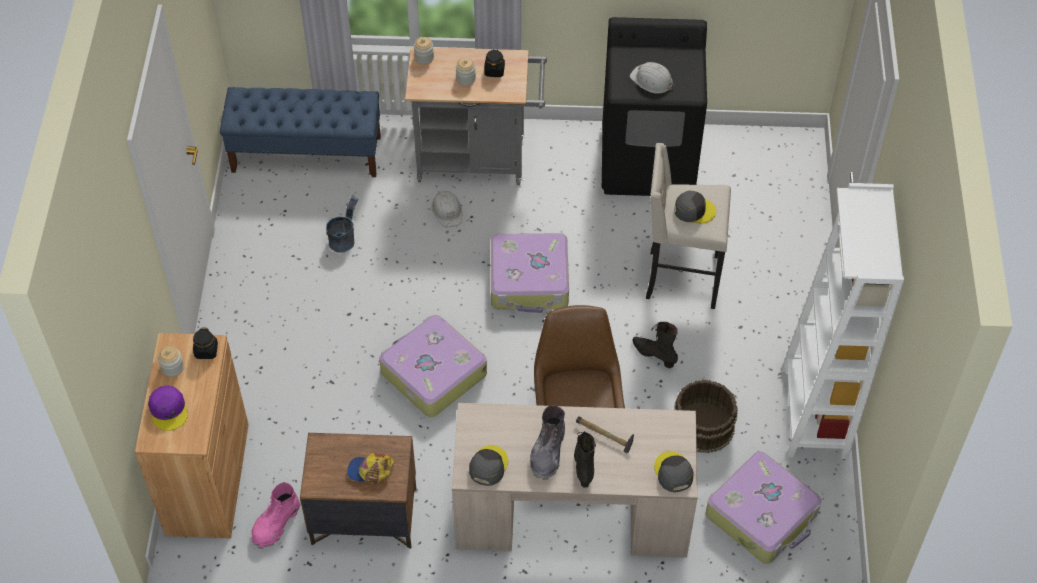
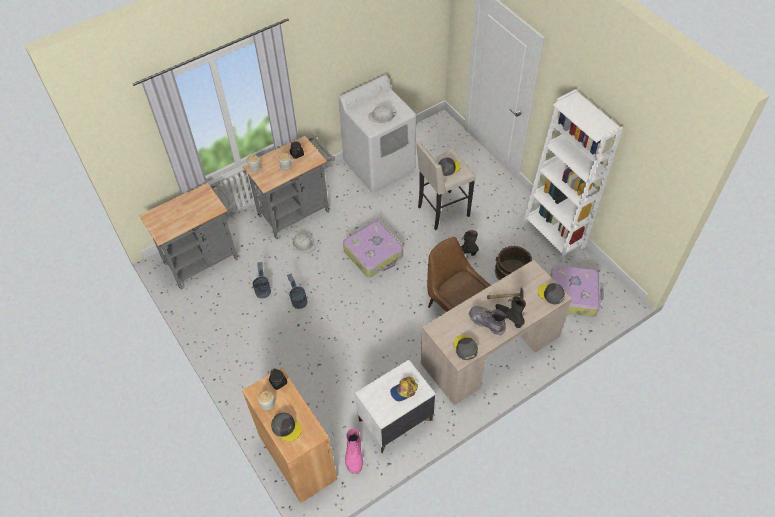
camera: 35 degrees left, 0 degrees up
(168, 410) = (286, 427): purple cap -> grey cap
(307, 154) = (205, 258): blue bench -> grey cart
(363, 516) = (395, 421): brown nightstand -> white nightstand
(376, 281) = (298, 300): none -> grey bucket
(432, 373) = (366, 327): suitcase -> none
(547, 452) = (486, 322): grey boot -> grey boot turned 150 degrees clockwise
(648, 161) = (379, 166): black washing machine -> white washing machine

